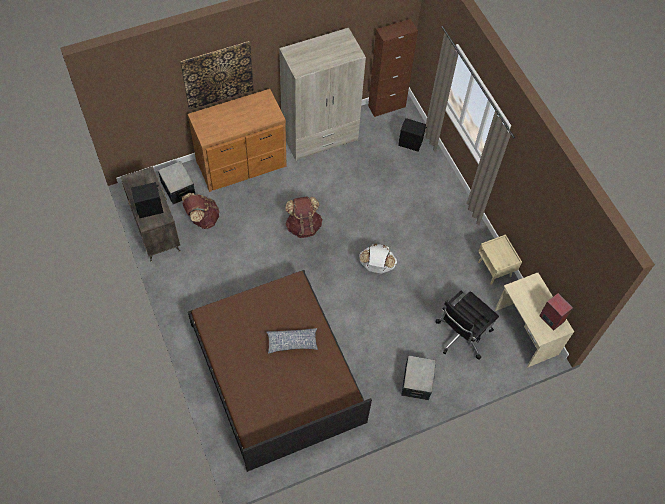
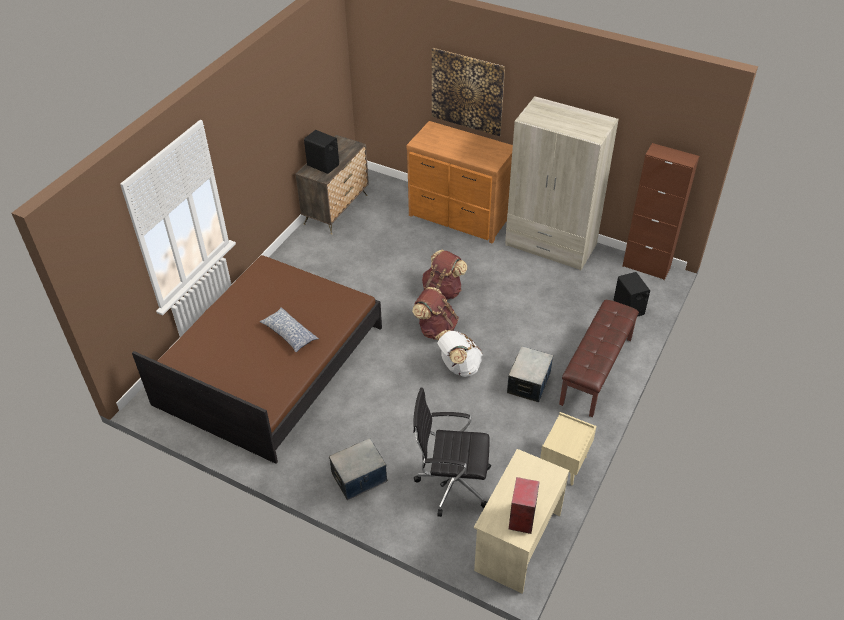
camera: 55 degrees right, 15 degrees down
(178, 188) = (390, 197): storage box -> storage box (529, 383)
(202, 219) = (377, 227): brown backpack -> brown backpack (435, 329)
(443, 199) = (597, 371): none -> brown bench

